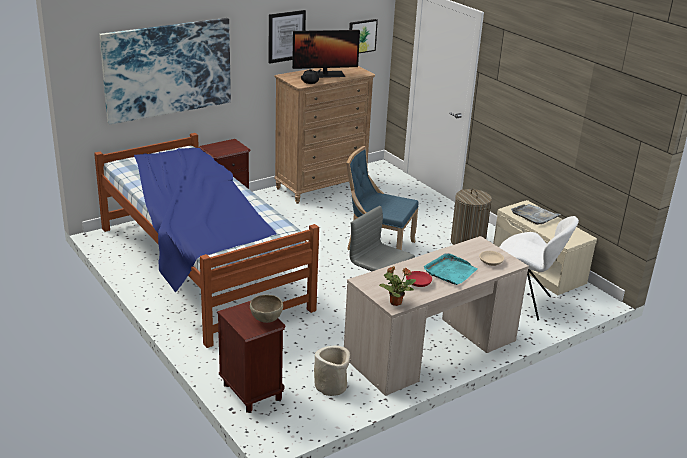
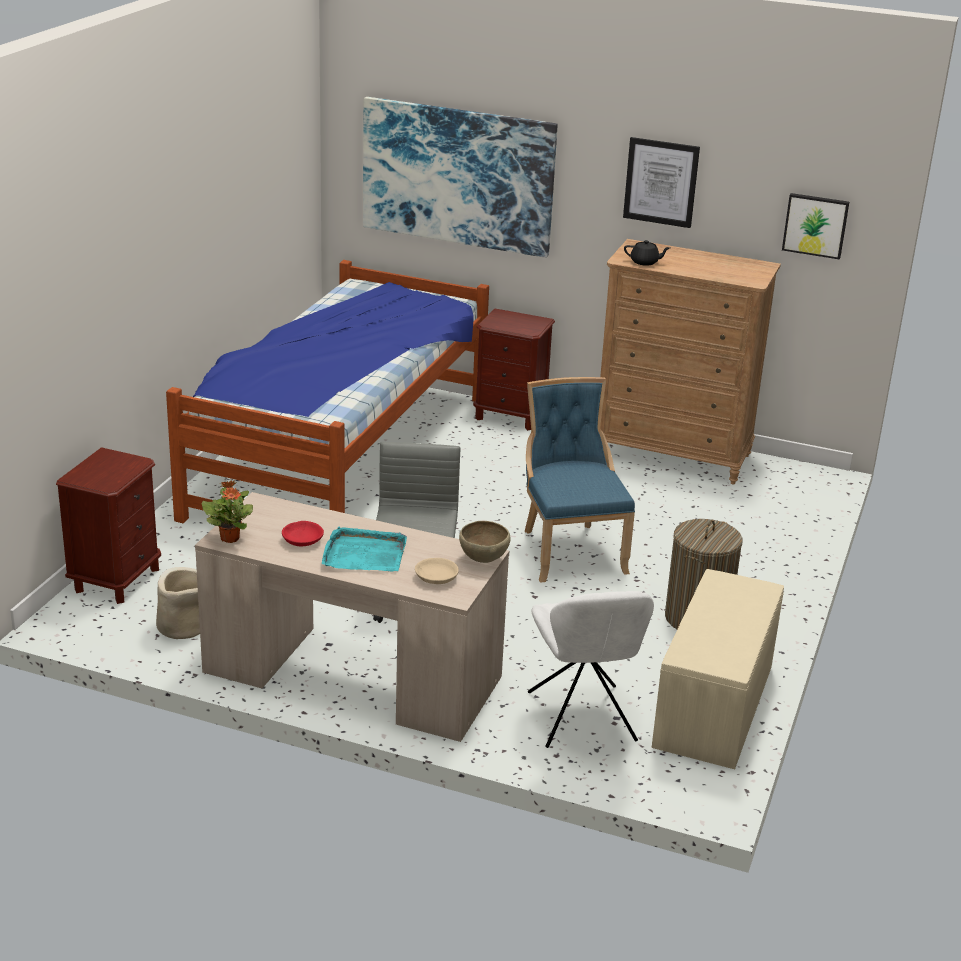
camera: 55 degrees right, 0 degrees up
(266, 320) = (111, 479): brown bowl -> brown bowl (483, 559)
(325, 74) = (692, 262): monitor -> none
(534, 215) = (734, 605): grey tray -> none

